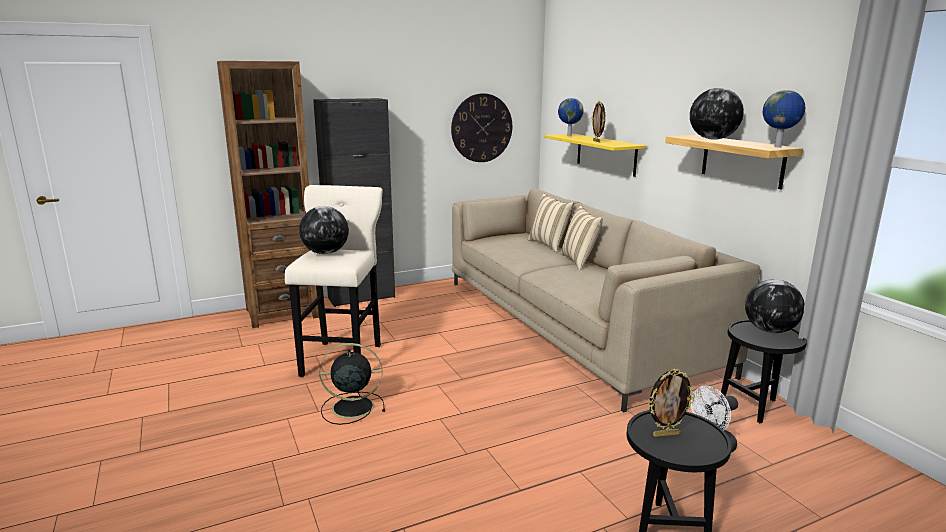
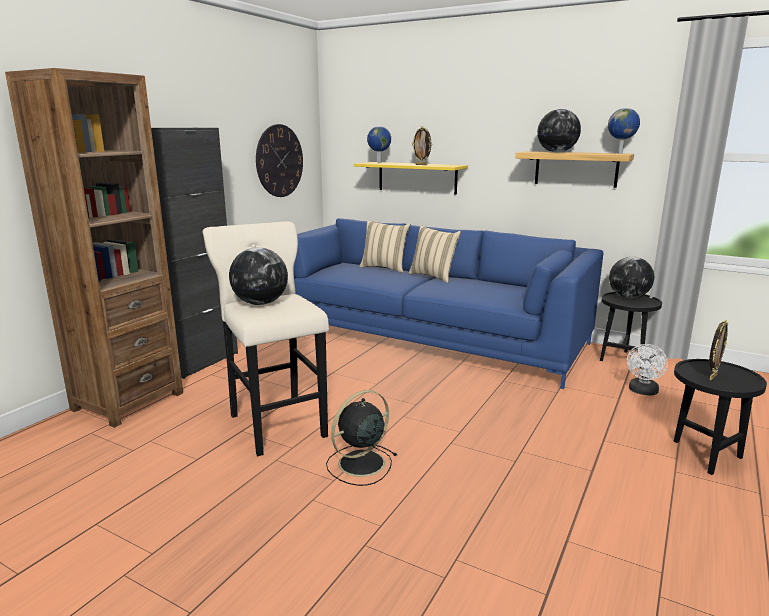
camera: 35 degrees left, 0 degrees up
(571, 323) = (428, 336): beige sofa -> blue sofa

